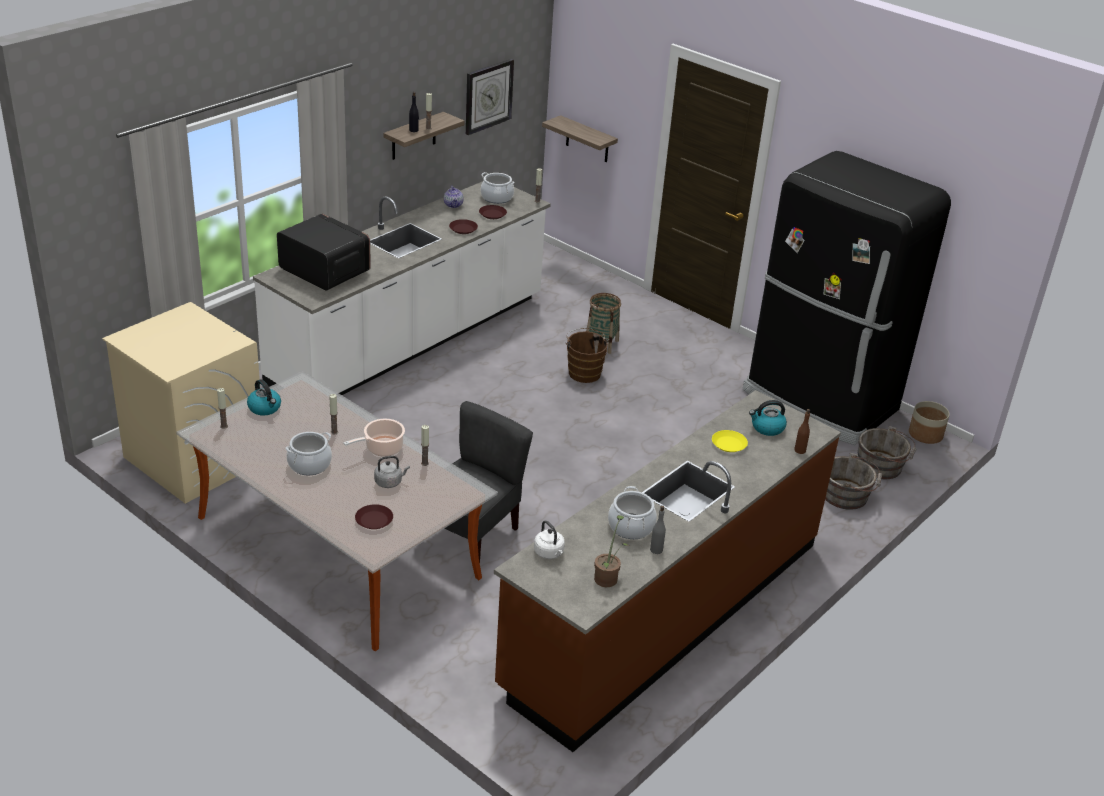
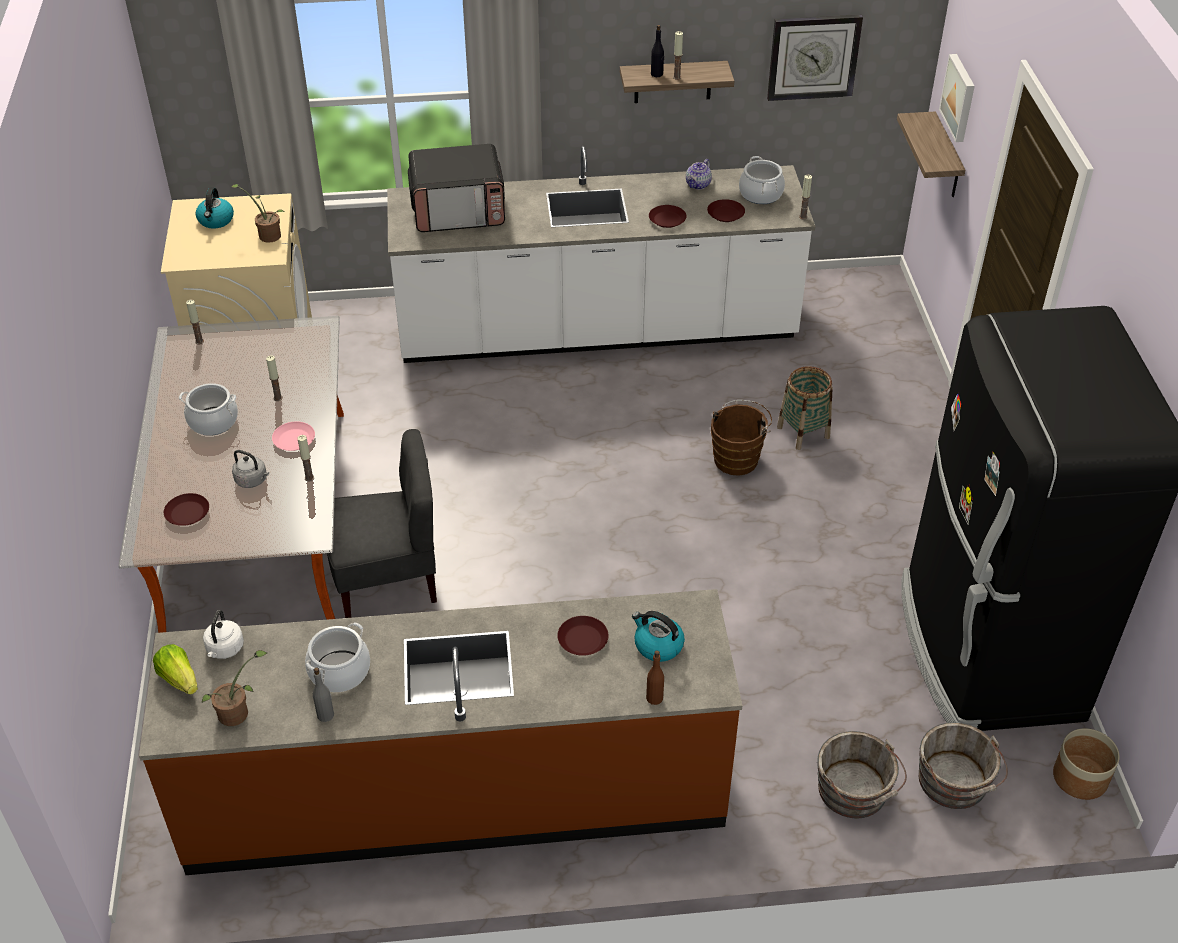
camera: 45 degrees right, 10 degrees up
(214, 330) = (267, 234): none -> potted plant
(265, 408) = (255, 340): kettle -> kettle (216, 220)
(324, 270) = (459, 210): microwave -> microwave turned 90 degrees clockwise
(381, 448) = (294, 439): cooking pot -> pink plate
(547, 581) = (179, 679): none -> lettuce
(593, 94) = (960, 97): none -> picture
(728, 444) = (582, 639): yellow plate -> brown plate

